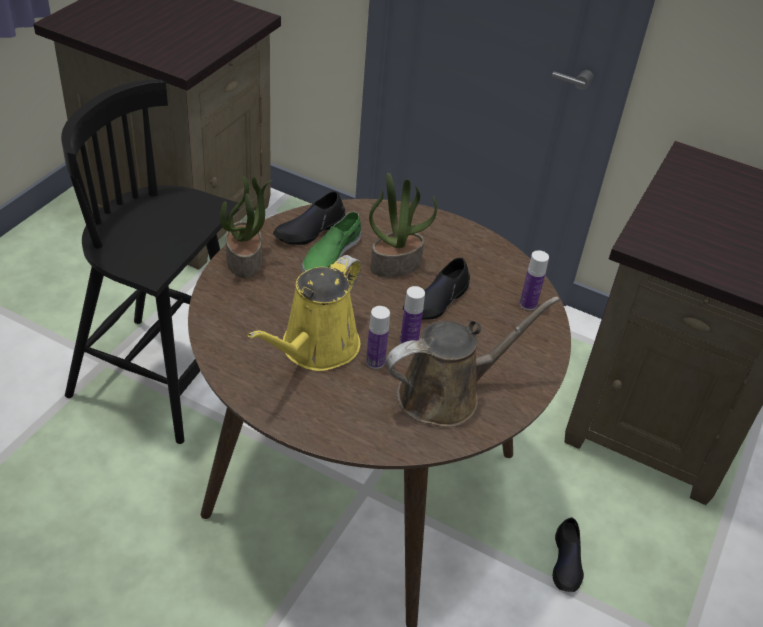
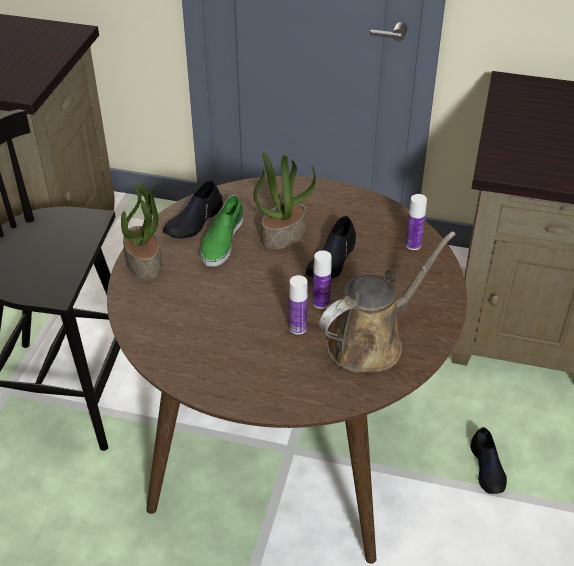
camera: 10 degrees left, 0 degrees up
(315, 349) = (240, 329): yellow watering can -> none

